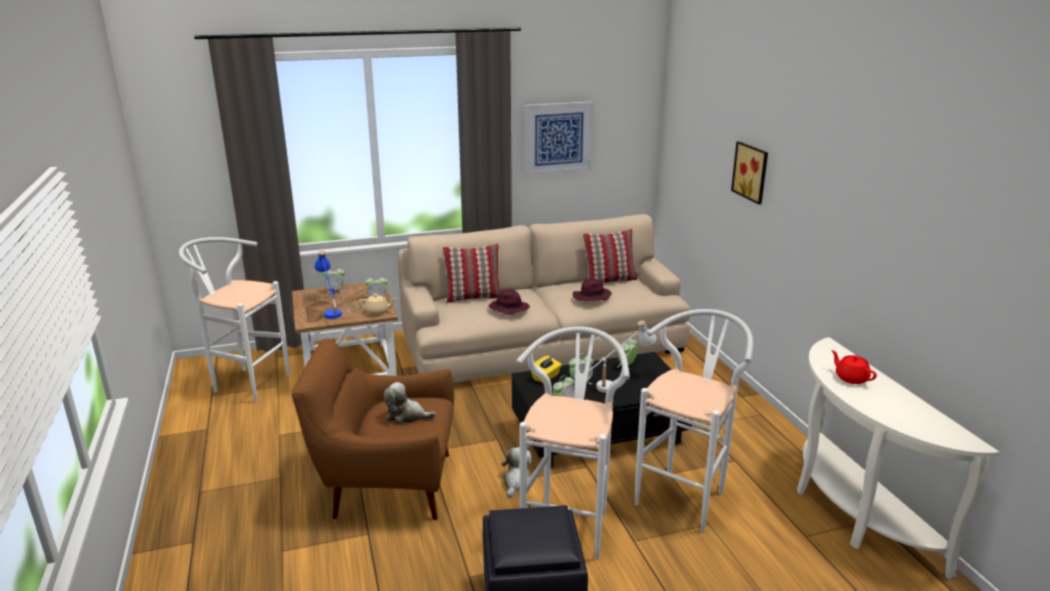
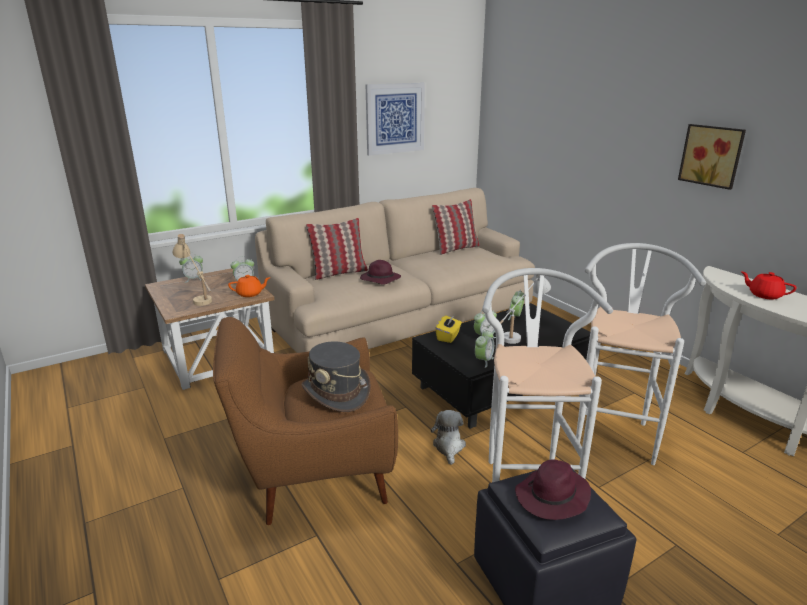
camera: 15 degrees left, 0 degrees up
(245, 383) = (104, 388): white stool -> none
(331, 310) = (198, 297): blue table lamp -> beige table lamp
(377, 311) = (250, 294): beige teapot -> orange teapot
(407, 416) = (336, 392): plush toy -> grey hat
(591, 297) = (450, 263): purple hat -> purple hat (552, 497)
(752, 172) = (597, 129): picture -> picture (712, 155)

